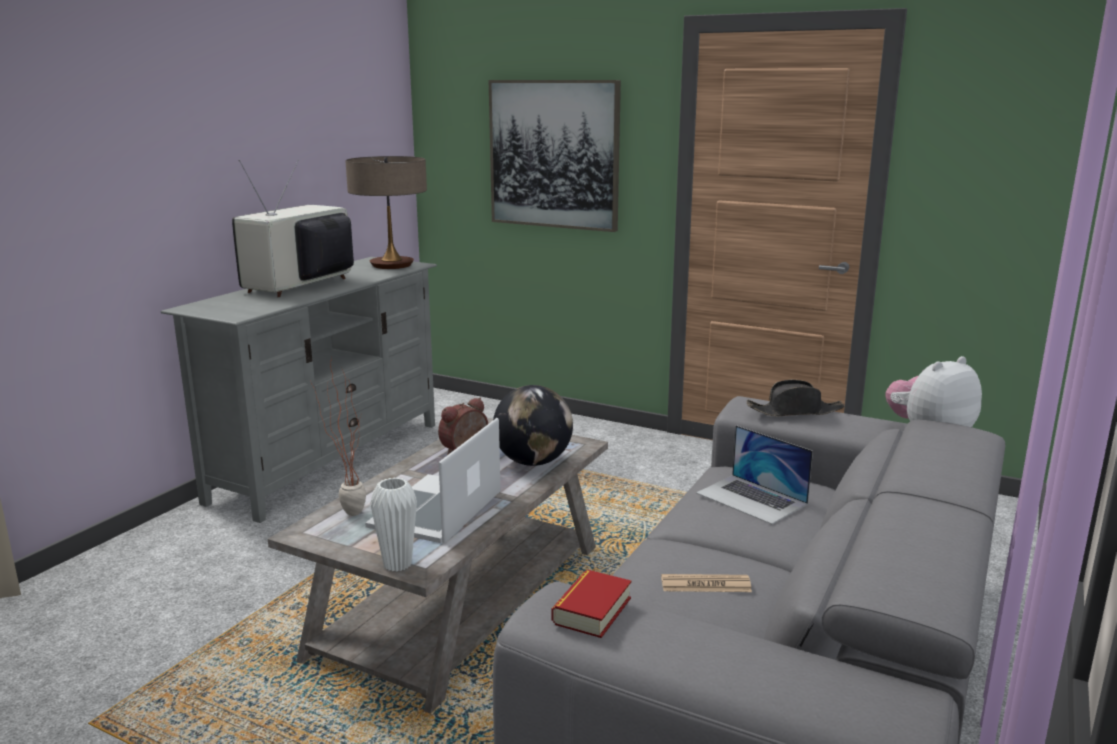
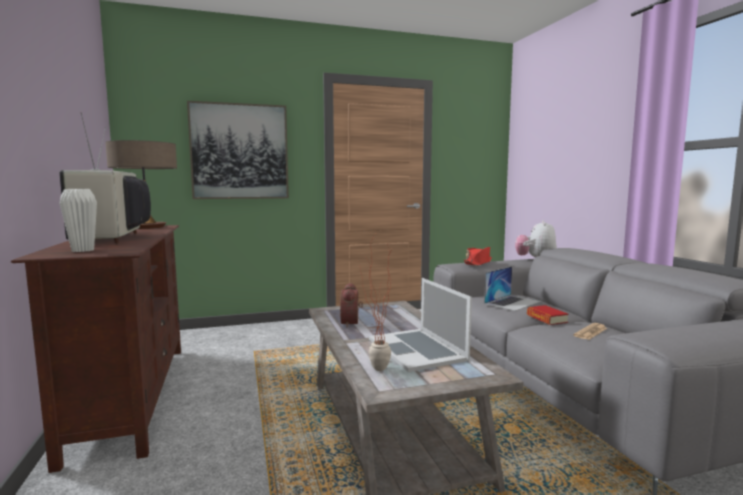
camera: 45 degrees left, 10 degrees down
(328, 460) = (131, 396): grey tv stand -> brown tv stand
(397, 564) = (479, 379): white vase -> white vase (83, 250)
(533, 462) = (398, 316): globe -> none
(592, 610) = (669, 334): book -> book (546, 319)
(751, 498) = (512, 302): laptop -> laptop turned 45 degrees counterclockwise
(795, 411) = (478, 263): black hat -> red hat

